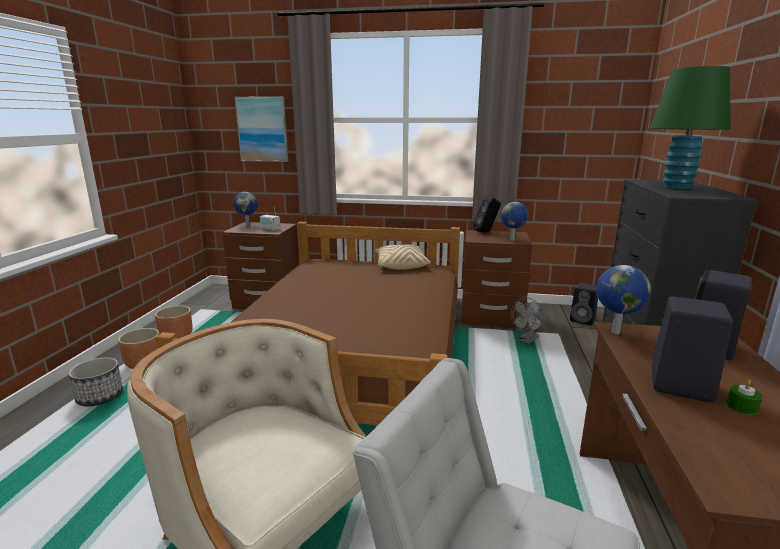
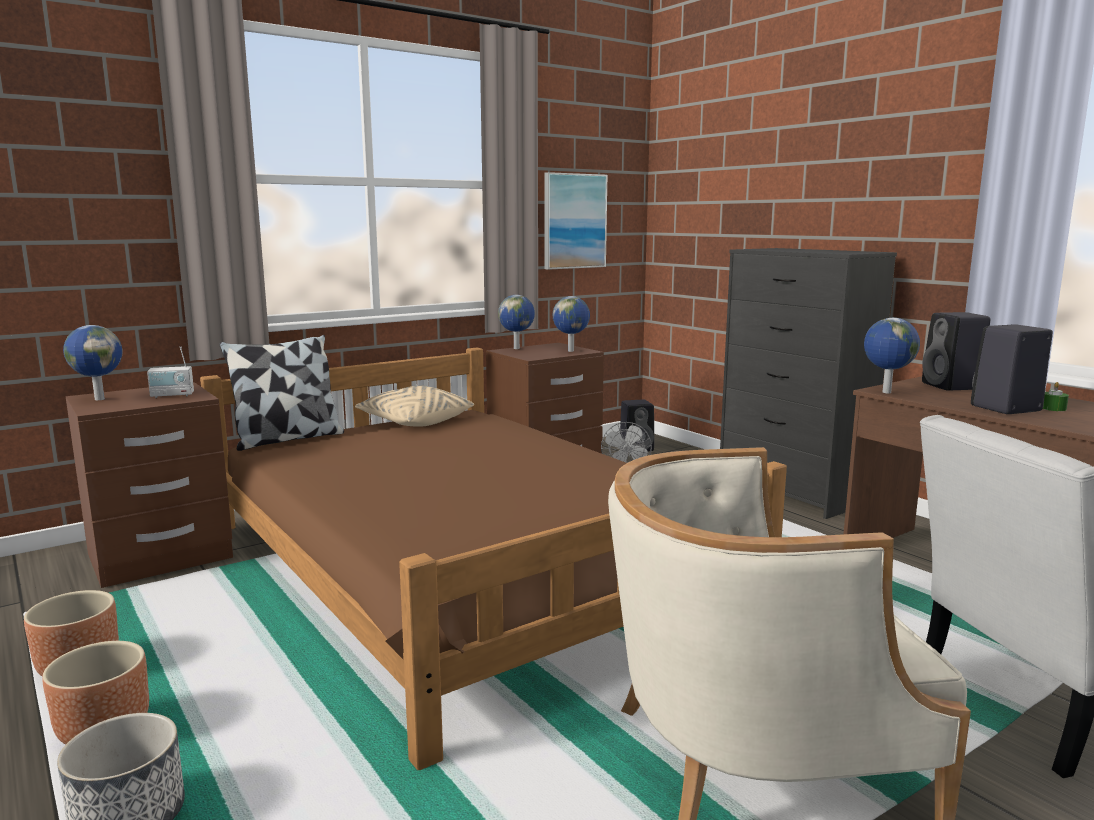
camera: 45 degrees left, 5 degrees down
(262, 129) = (79, 194): picture -> picture (574, 221)
(332, 260) = (287, 439): none -> pillow
(486, 232) = (517, 348): black speaker -> globe
(677, 187) = (807, 250): green table lamp -> none

